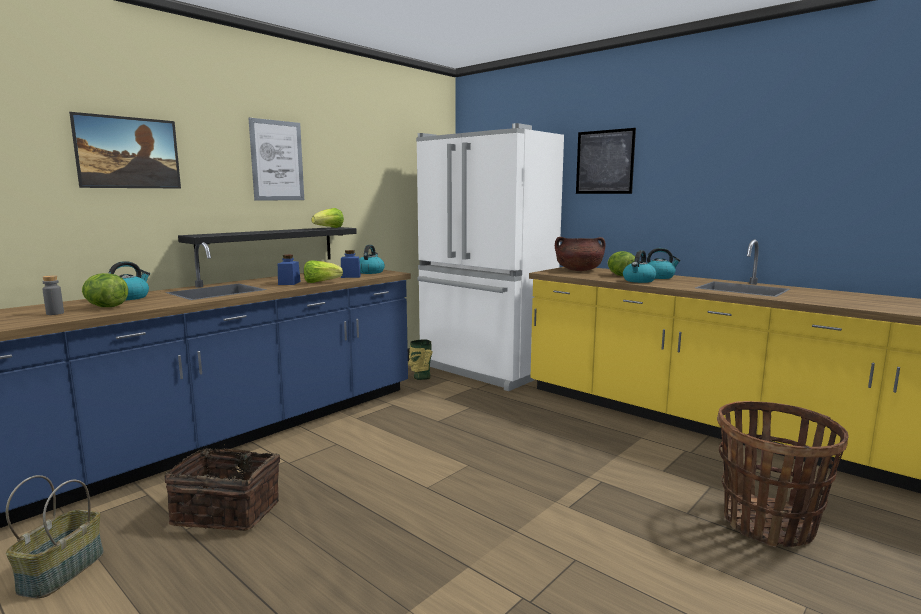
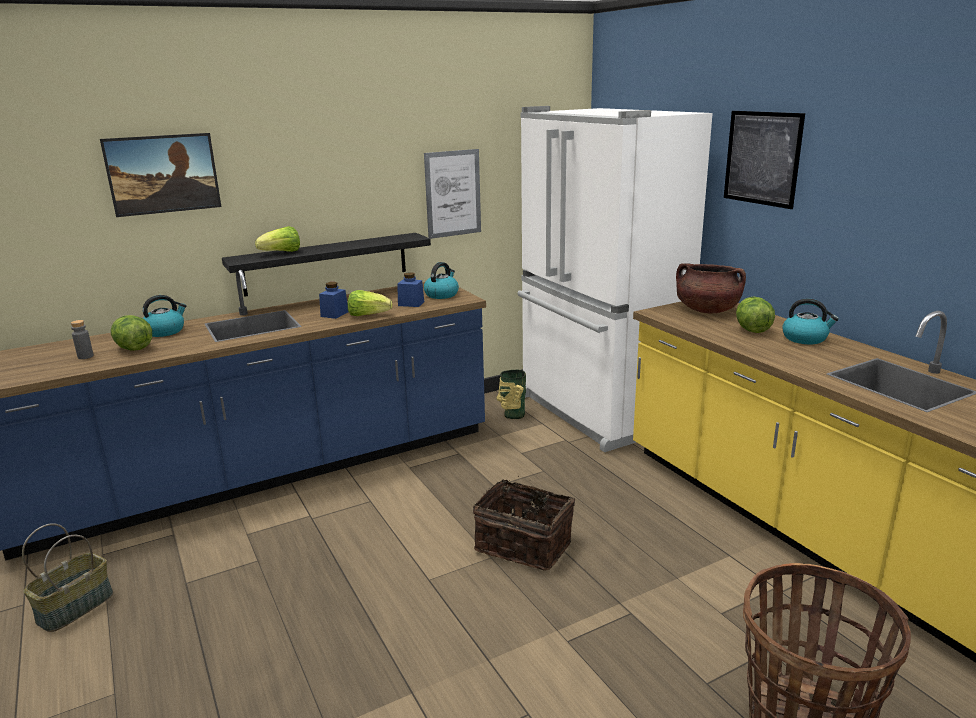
camera: 20 degrees right, 10 degrees up
(228, 511) = (230, 569): basket -> basket (524, 544)
(277, 160) = (334, 161): picture -> picture (453, 193)
(329, 228) = (398, 238): lettuce -> lettuce (282, 253)
(638, 281) = (763, 347): kettle -> none

